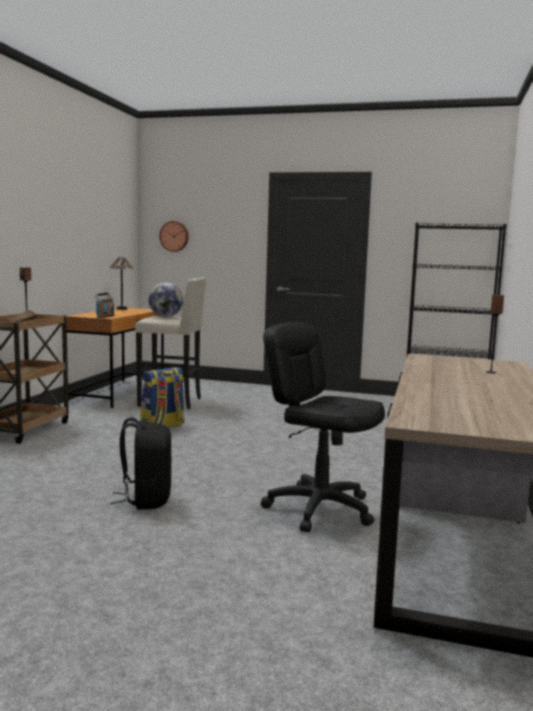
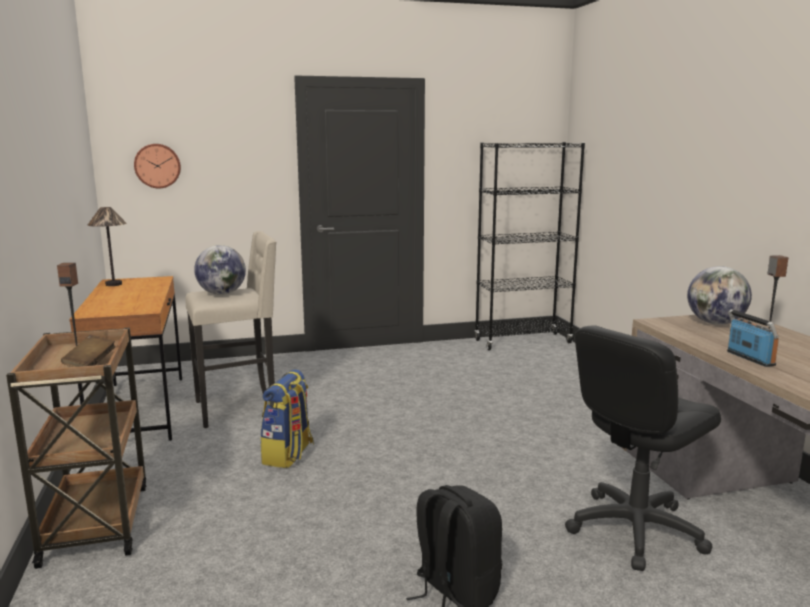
camera: 30 degrees left, 5 degrees up
(105, 316) = (136, 308): radio -> radio (749, 358)
(320, 508) = (634, 530): black office chair -> black office chair turned 45 degrees counterclockwise
(473, 362) = (715, 323): none -> globe

